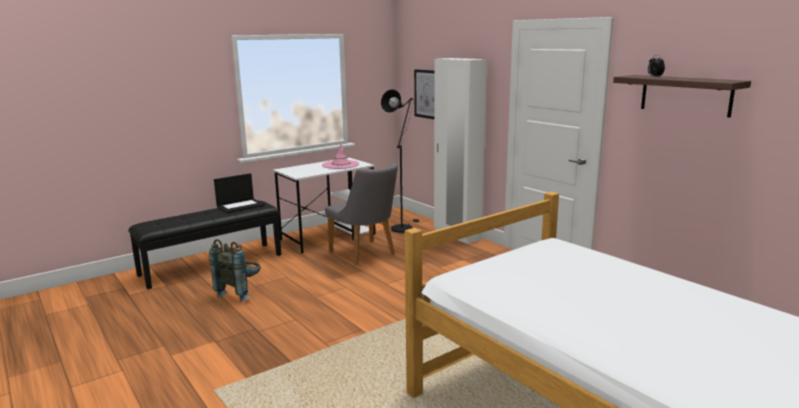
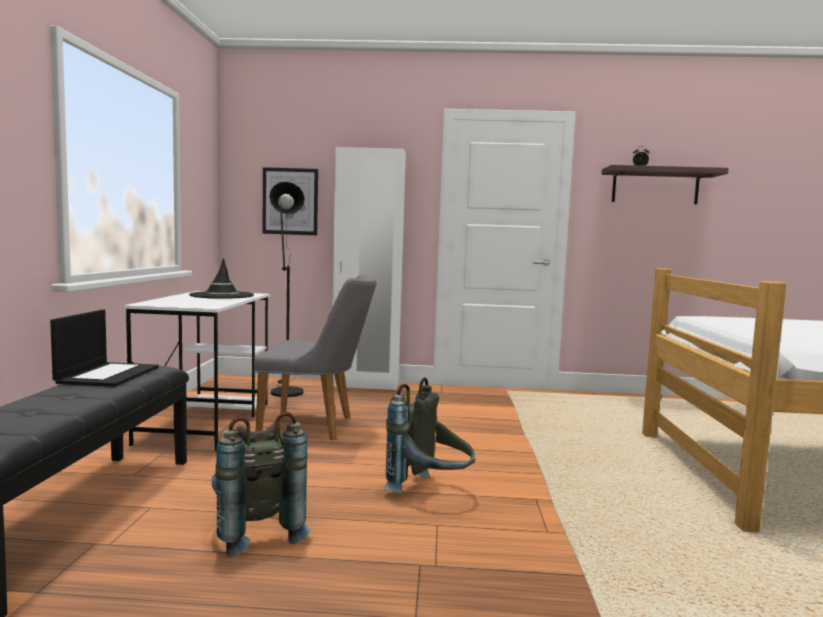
camera: 50 degrees left, 10 degrees down
(328, 306) = (431, 492): none -> grey backpack
(340, 165) = (222, 295): pink hat -> black hat

